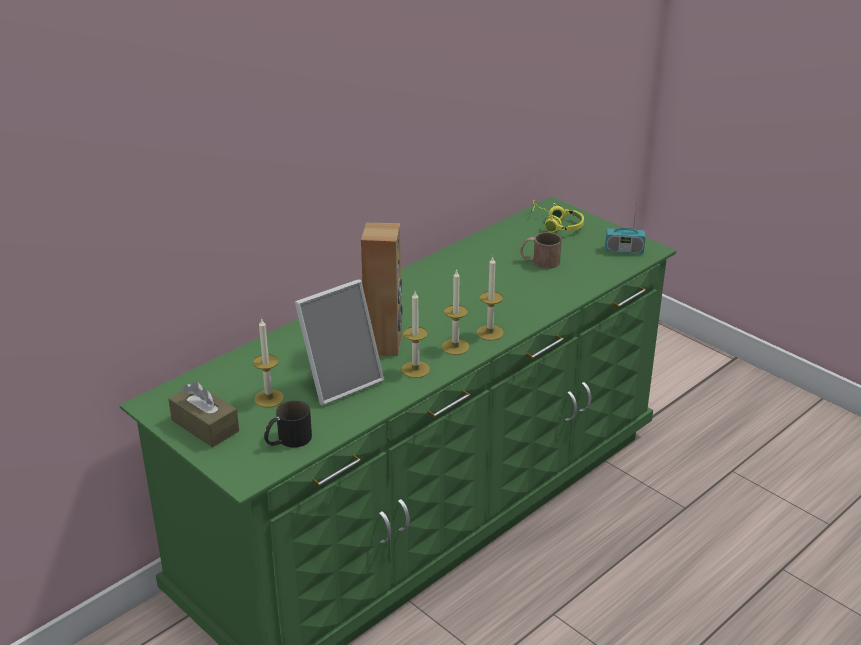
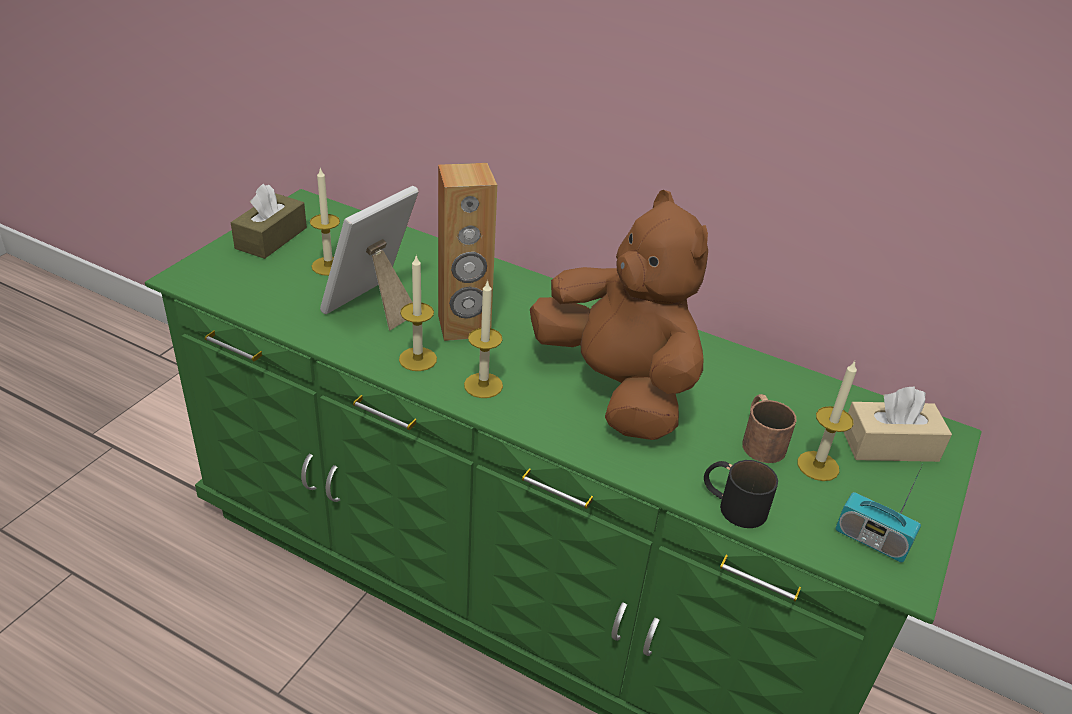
camera: 70 degrees right, 5 degrees up
(287, 440) = (253, 291): black mug -> black mug (732, 504)
(340, 381) = (375, 307): picture frame -> picture frame turned 90 degrees clockwise
(476, 297) = (618, 388): none -> brown plush toy
(490, 332) = (532, 412): candle -> candle (818, 466)
(556, 224) = (889, 445): yellow headphones -> beige tissue box
(624, 250) = (871, 540): radio -> radio turned 45 degrees counterclockwise

